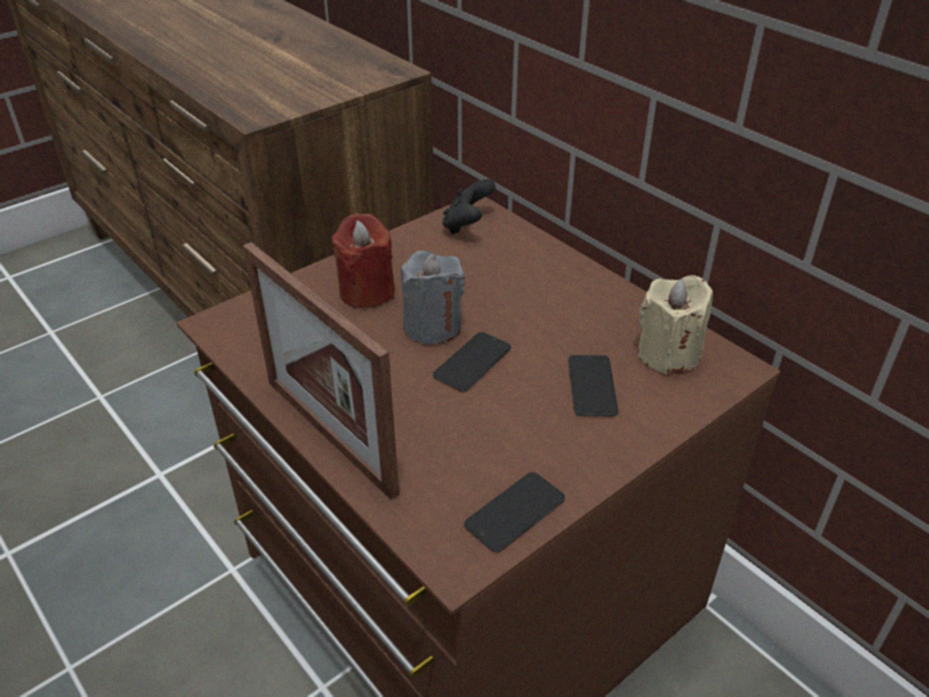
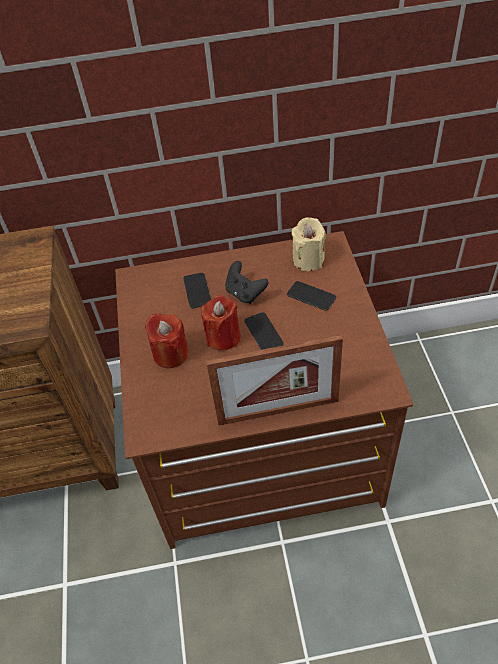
camera: 55 degrees left, 10 degrees up
(432, 326) = (223, 337): grey candle -> red candle
(467, 225) = (145, 287): black game controller -> black game controller (245, 293)
(515, 512) = (372, 359): phone -> phone (197, 291)

